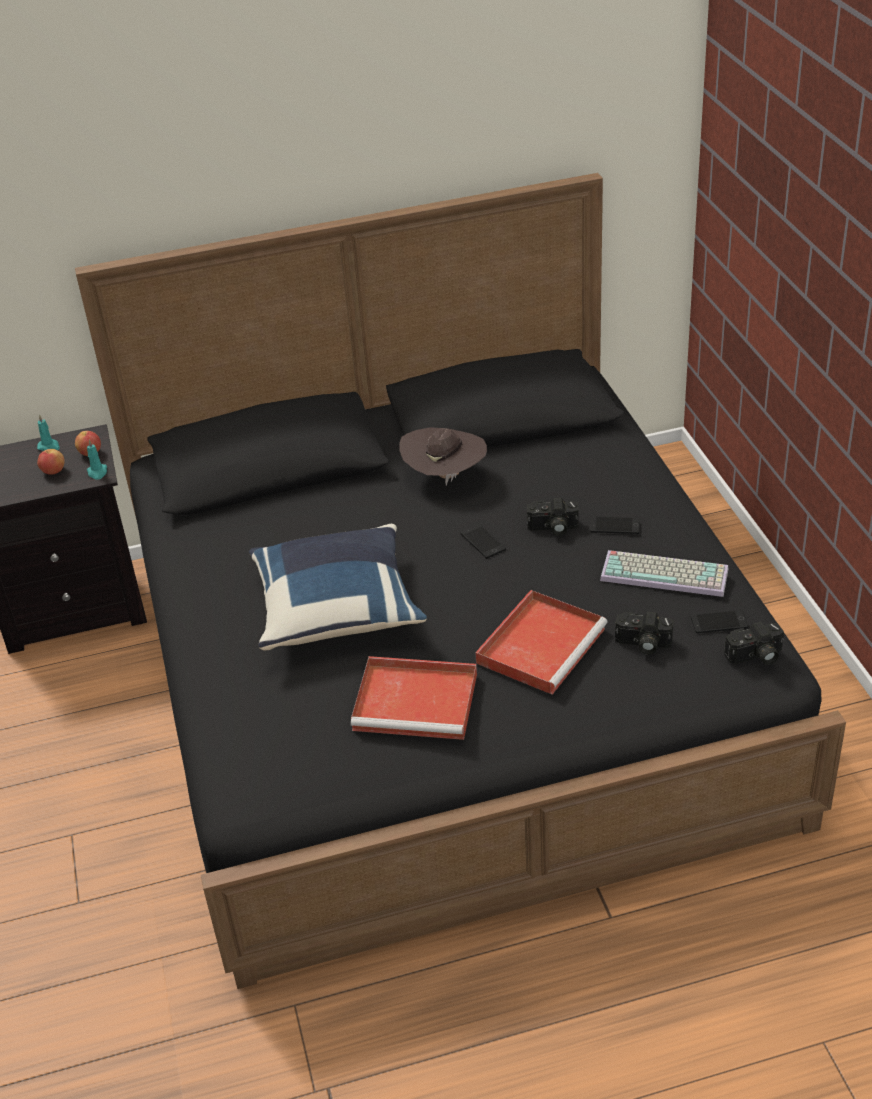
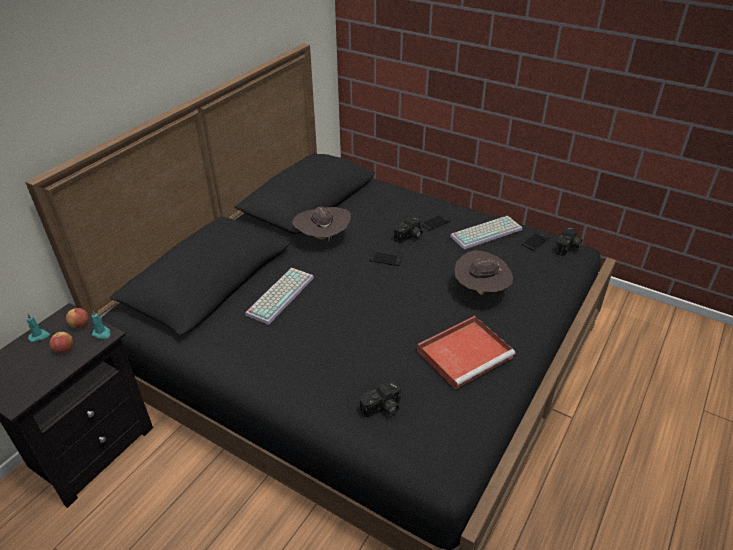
camera: 45 degrees left, 0 degrees up
(313, 522) = (280, 294): none -> keyboard
(337, 609) = (357, 332): blue pillow -> none
(541, 644) = (480, 291): red tray -> brown hat
(642, 644) = (521, 267): camera -> camera (382, 409)

